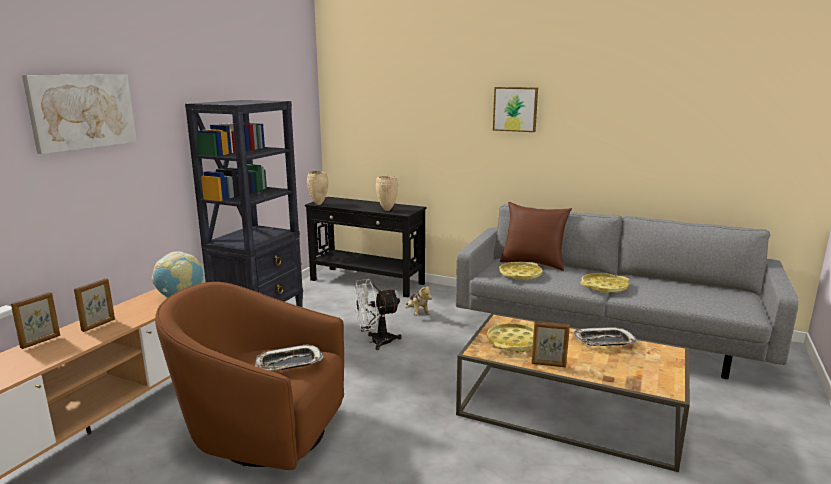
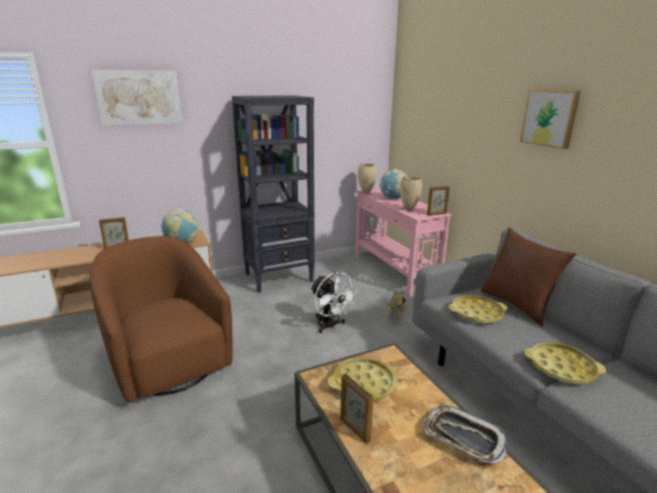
camera: 40 degrees right, 5 degrees up
(41, 341) = (81, 249): picture frame -> picture frame (437, 214)
(288, 363) = (168, 318): tray -> none
(354, 204) = (393, 198): none -> globe
(367, 282) = (394, 271): black console table -> pink console table
(376, 342) = (330, 326): white fan -> white fan turned 150 degrees counterclockwise

